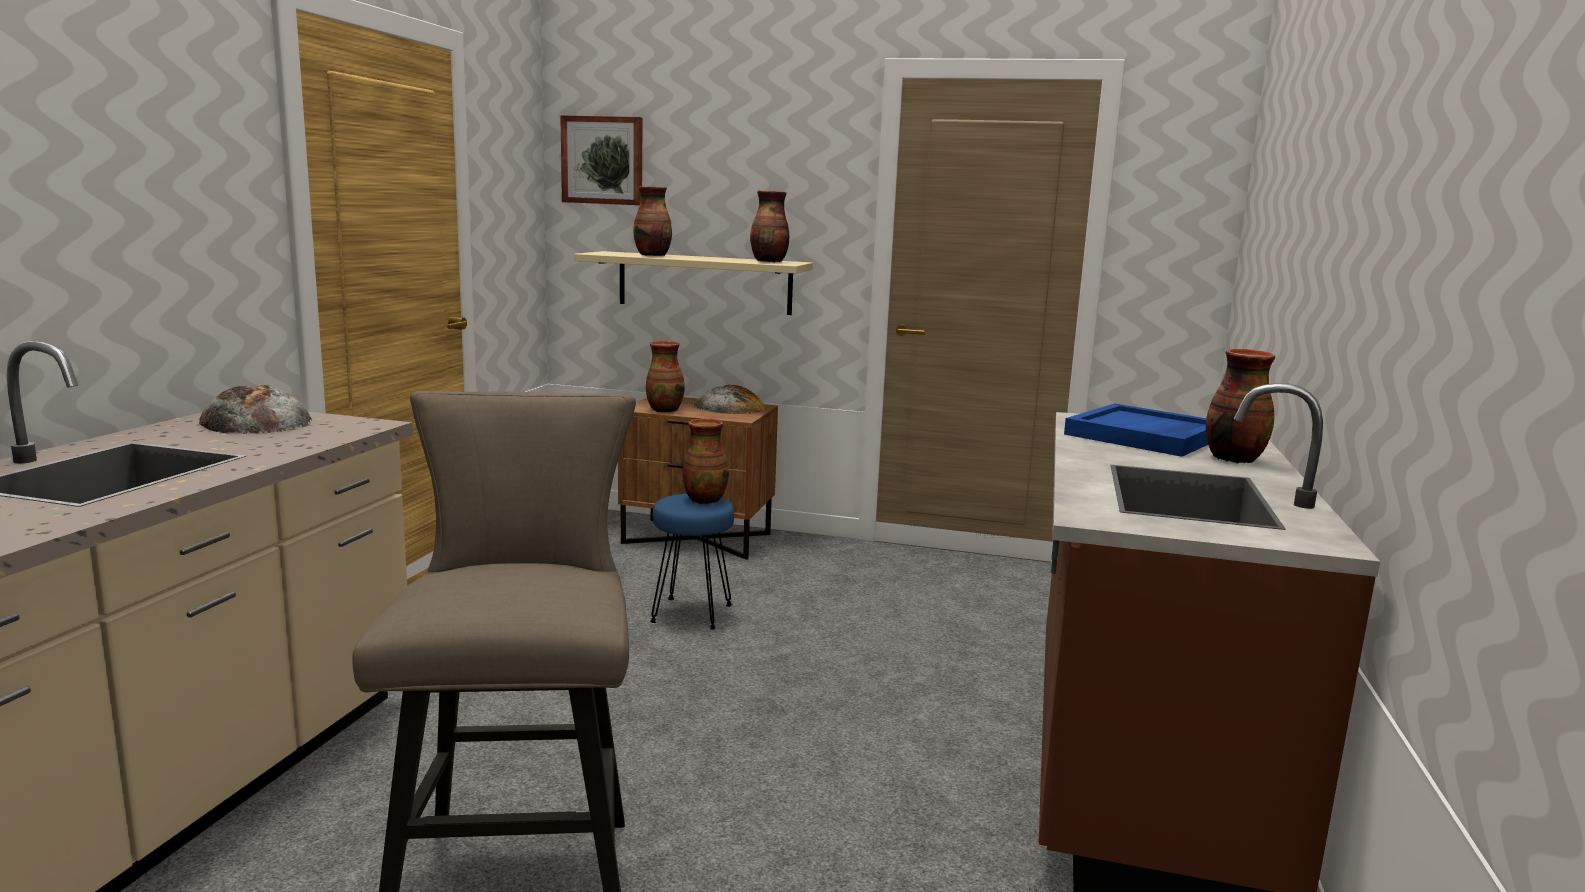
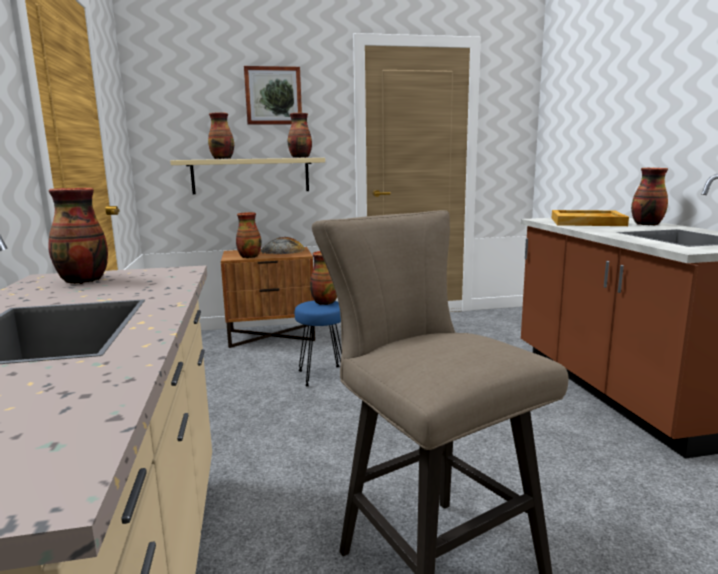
camera: 25 degrees left, 0 degrees up
(255, 421) = (83, 280): bread -> vase
(603, 160) = (171, 99): picture -> picture (273, 96)
(1145, 436) = (587, 222): blue tray -> beige tray

